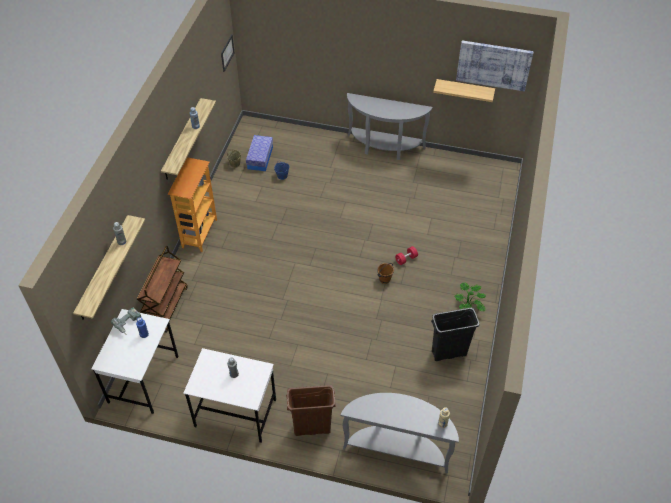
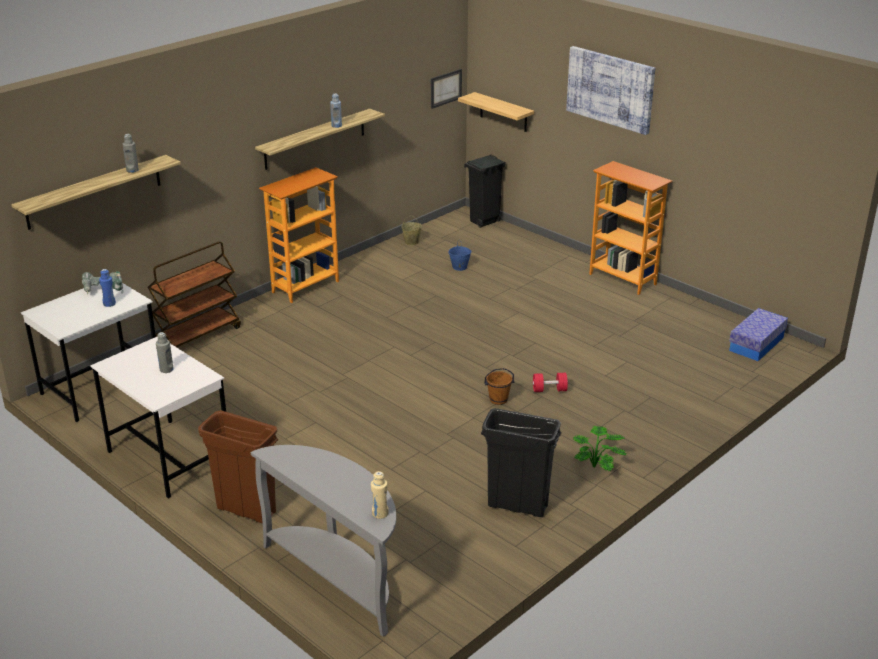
camera: 30 degrees right, 20 degrees down
(260, 158) = (448, 245): storage box -> storage box (756, 344)
(266, 127) = (484, 222): none -> black trash can
(384, 148) = (623, 279): grey console table -> bookcase
(464, 90) = (743, 193): shelf -> shelf (503, 112)
(494, 64) = (785, 149): picture -> picture (611, 89)

